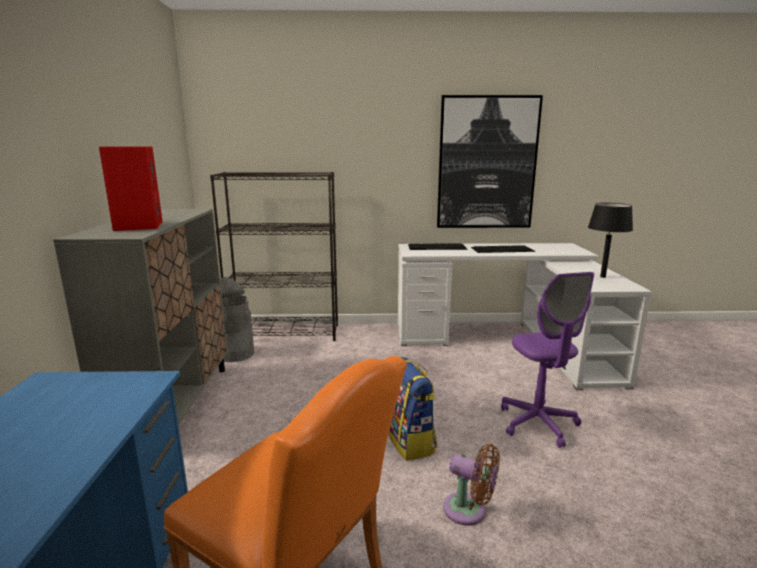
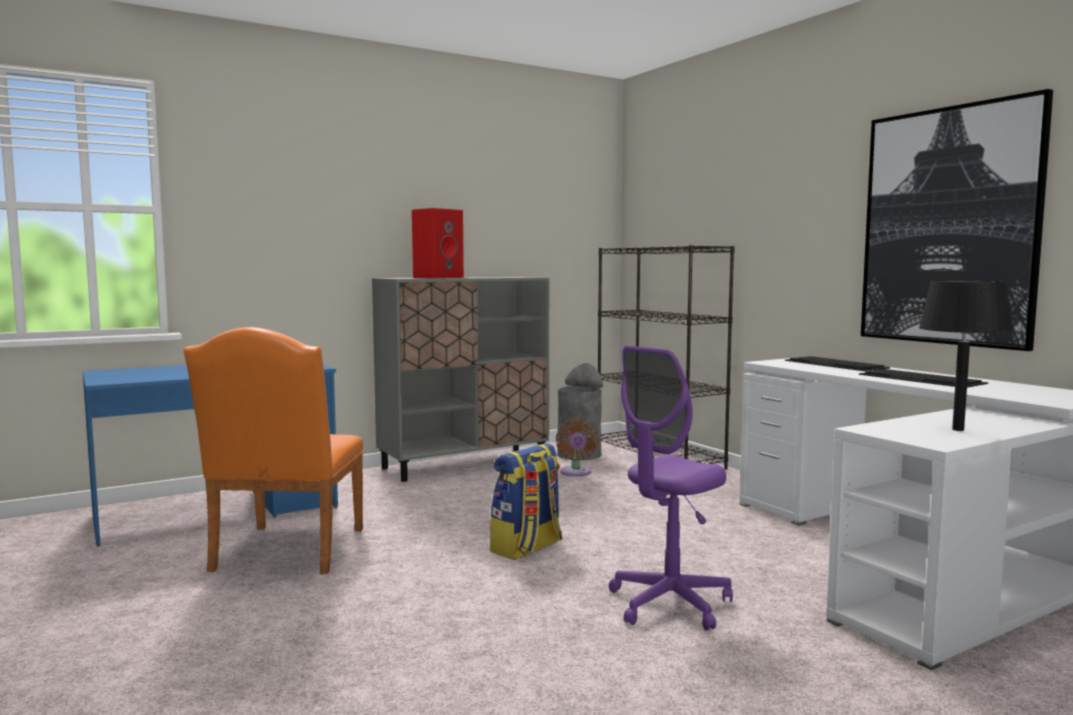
camera: 60 degrees right, 10 degrees down
(469, 511) = (441, 590): brown fan -> brown fan (576, 473)

